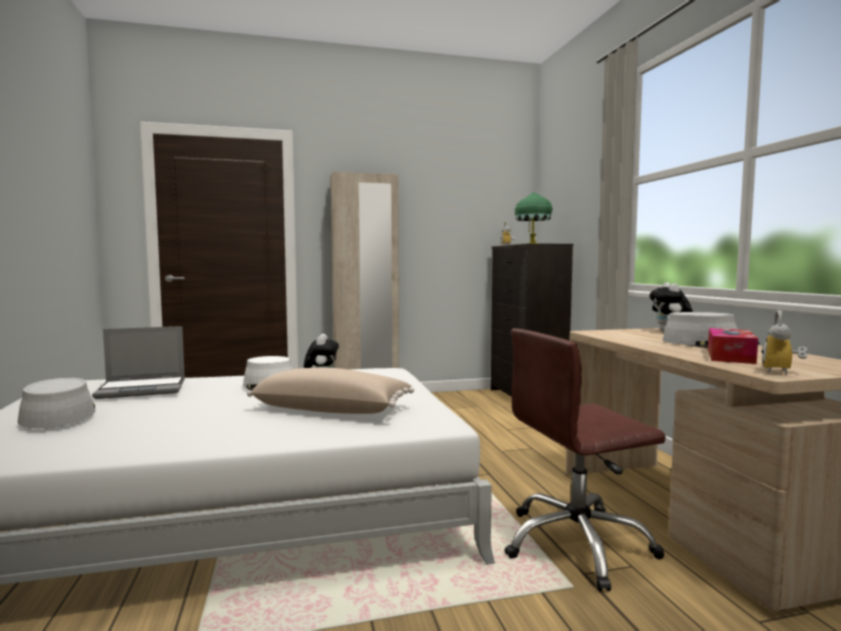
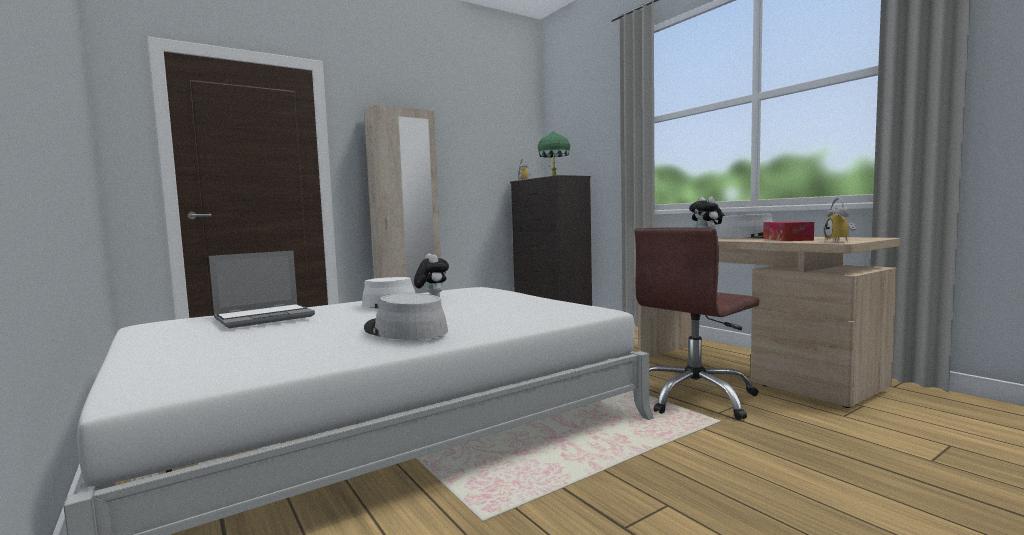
camera: 20 degrees left, 0 degrees up
(58, 414) = (212, 342): grey hat -> grey hat (405, 330)
(332, 410) = (489, 312): beige pillow -> none

